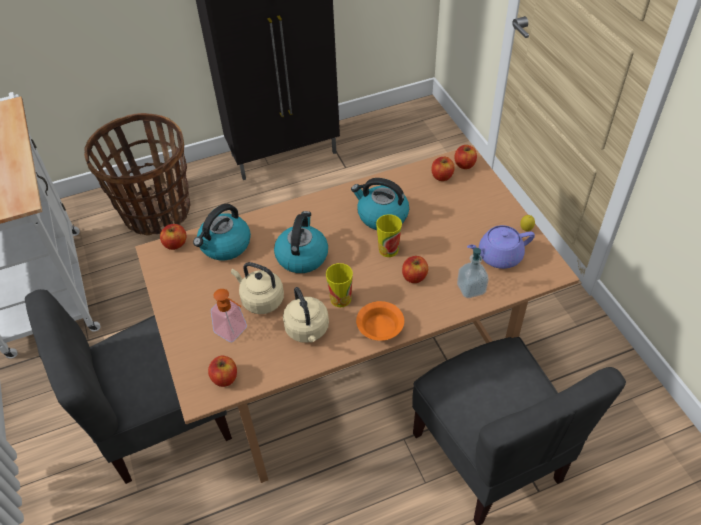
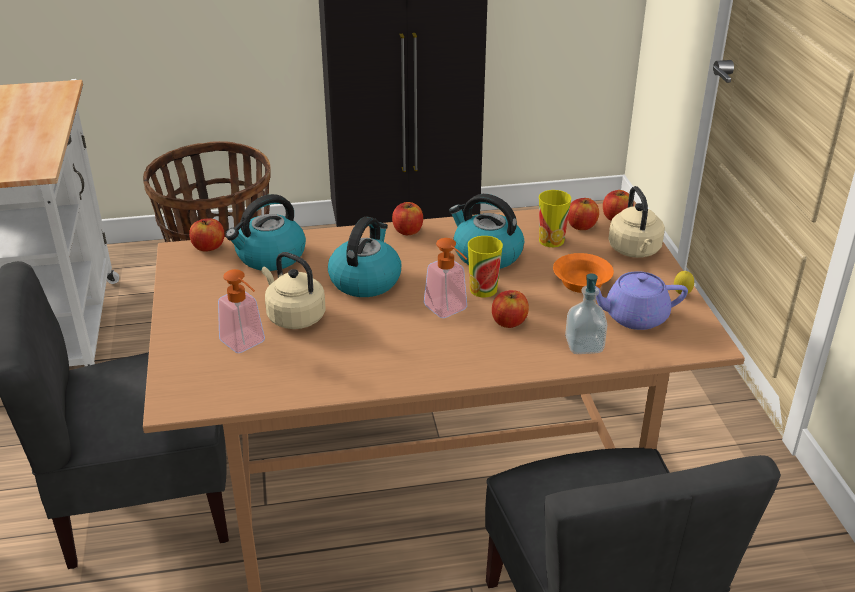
camera: 10 degrees right, 15 degrees down
(224, 378) = (214, 389): apple -> apple (407, 231)
(308, 330) = (343, 357): beige kettle -> beige kettle (635, 251)
(340, 299) = (400, 330): cup -> cup (551, 240)
(370, 274) = (450, 311): none -> soap dispenser
(379, 328) = (441, 368): orange bowl -> orange bowl (580, 283)

